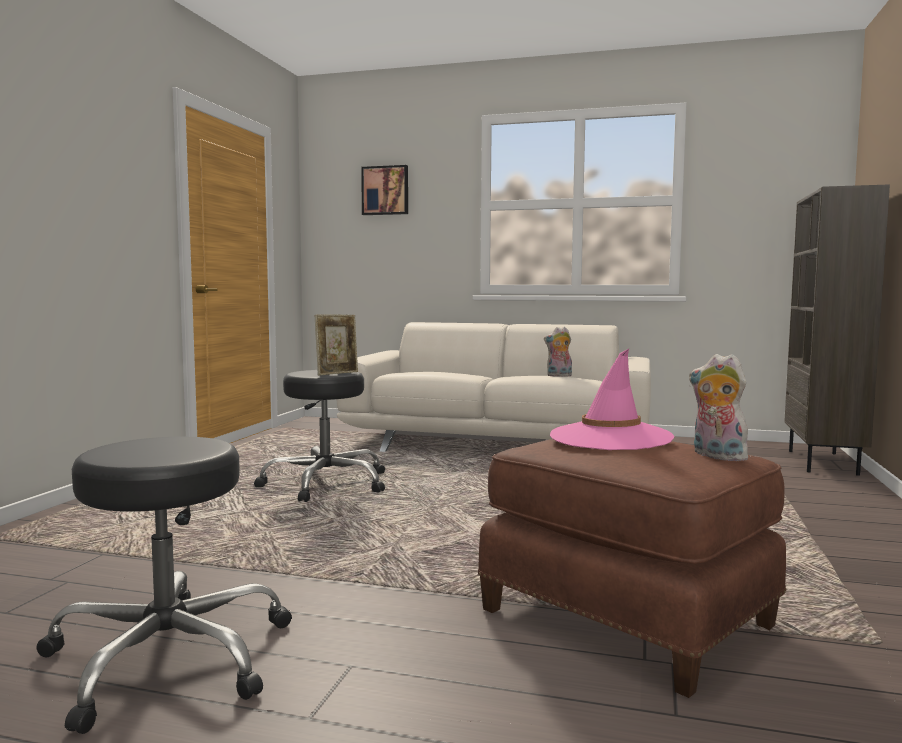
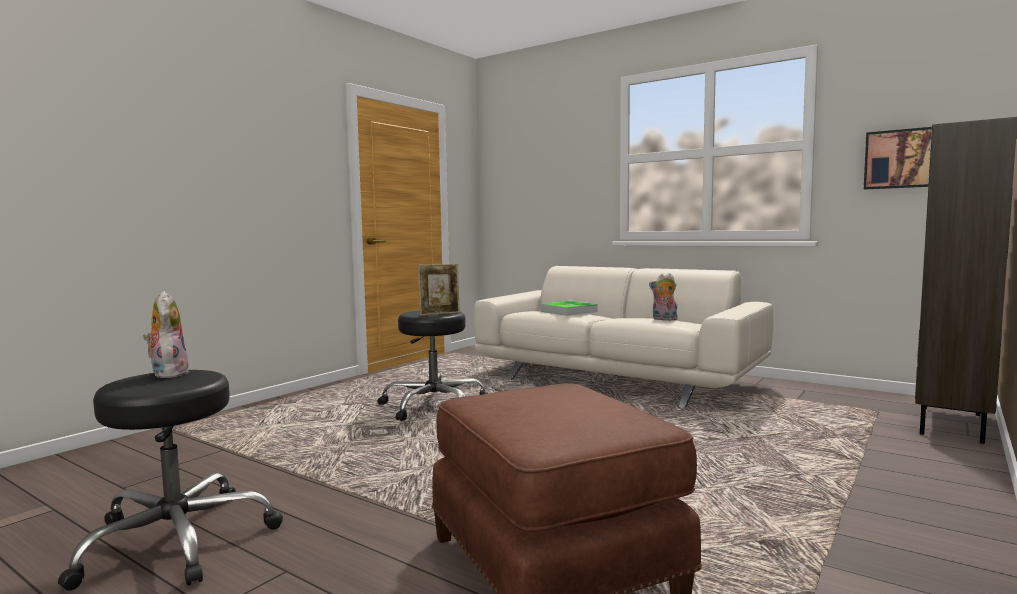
camera: 20 degrees right, 0 degrees up
(385, 190) = (542, 150): picture -> picture (898, 159)
(449, 371) = (568, 311): none -> tray
(610, 437) = (548, 393): pink hat -> none
(716, 456) = (622, 423): plush toy -> plush toy (168, 374)

